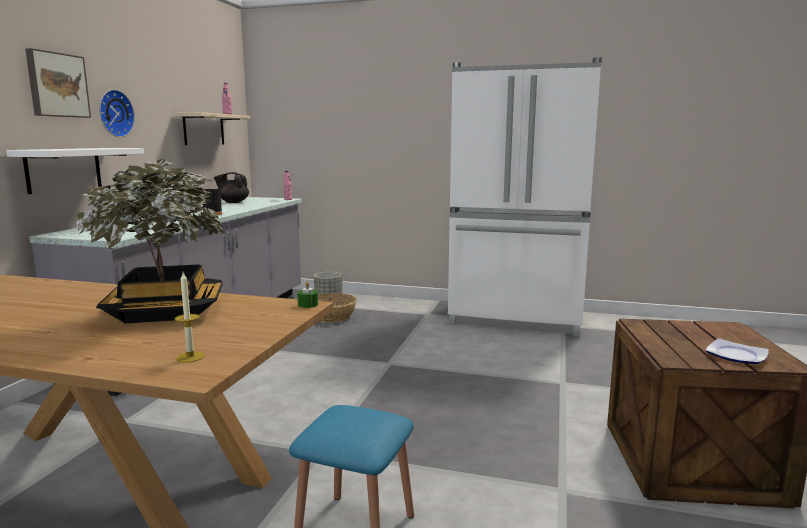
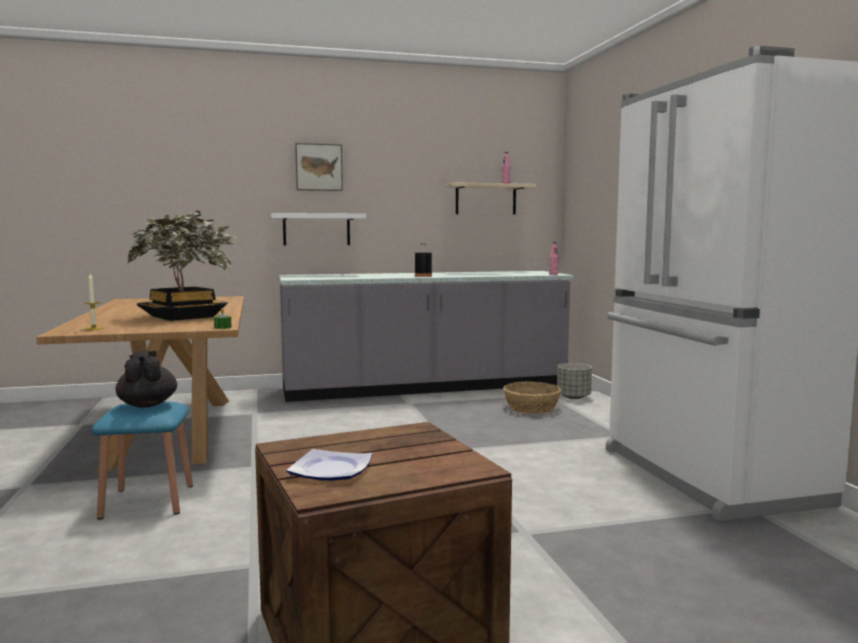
camera: 60 degrees right, 5 degrees down
(114, 113) = (372, 187): wall clock -> none
(233, 202) = (500, 272): black teapot -> black teapot (147, 404)

